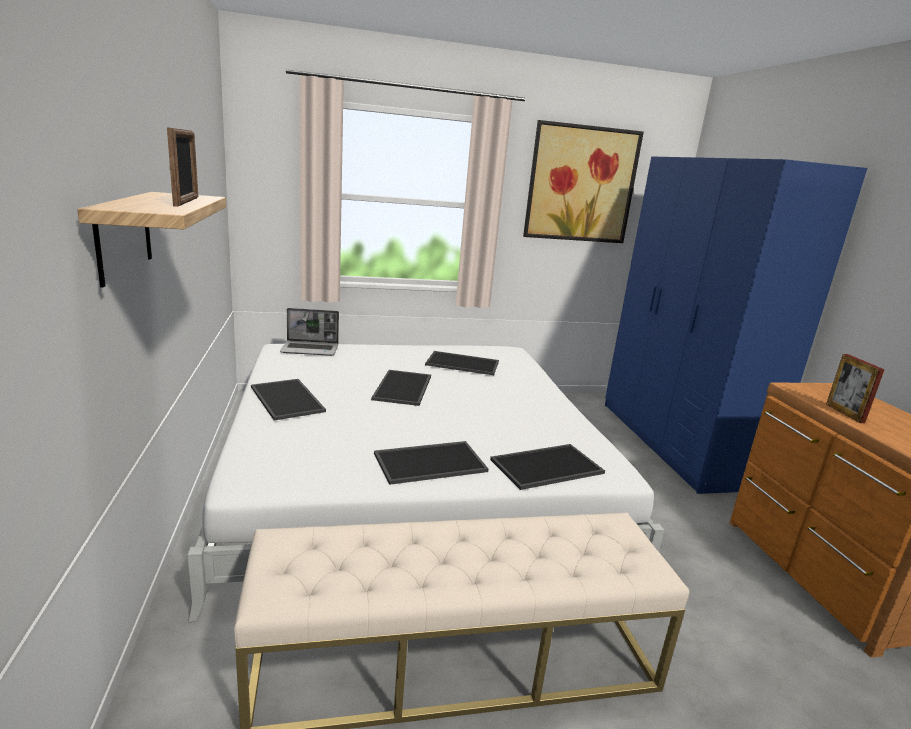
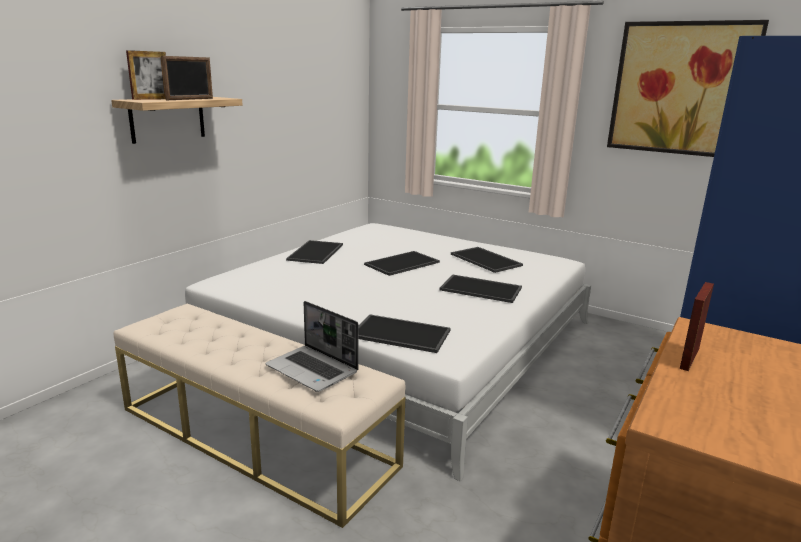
camera: 45 degrees right, 0 degrees up
(134, 204) = (151, 99): none -> picture frame
(311, 349) = (391, 230): laptop -> laptop (313, 370)
(430, 461) = (328, 305): tray -> tray (482, 288)

